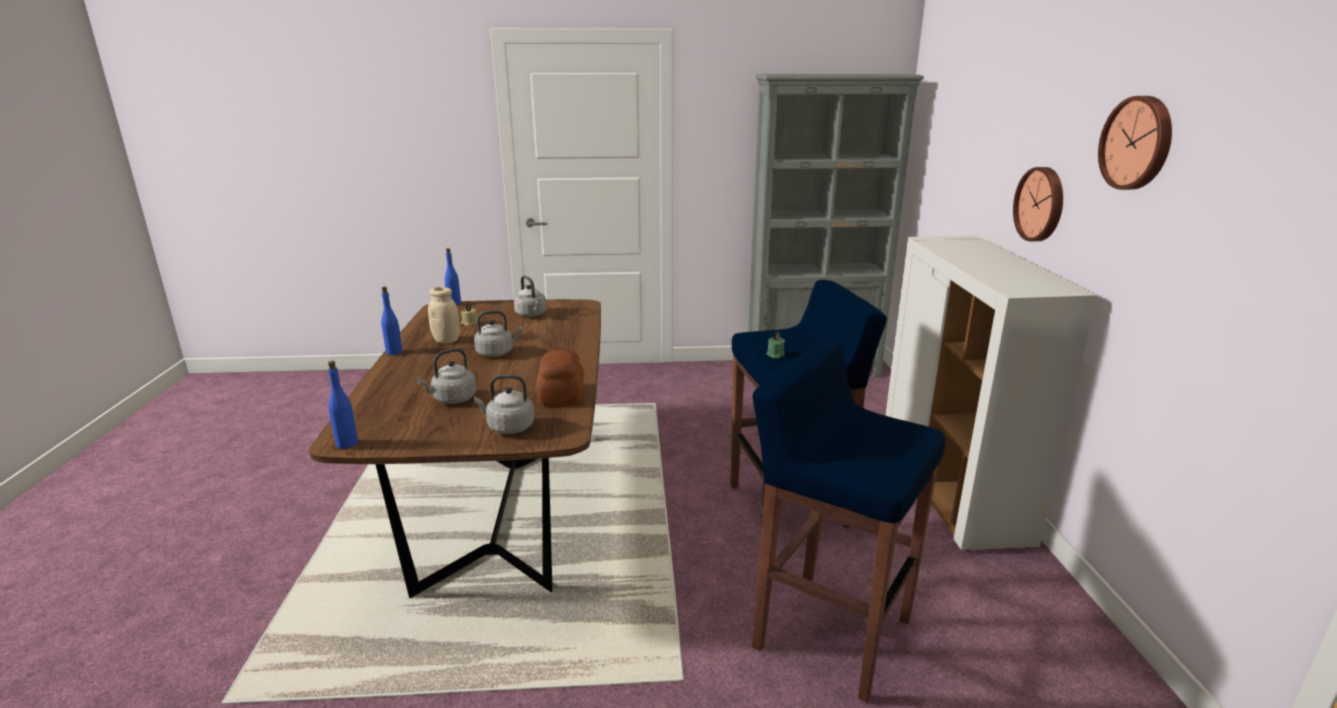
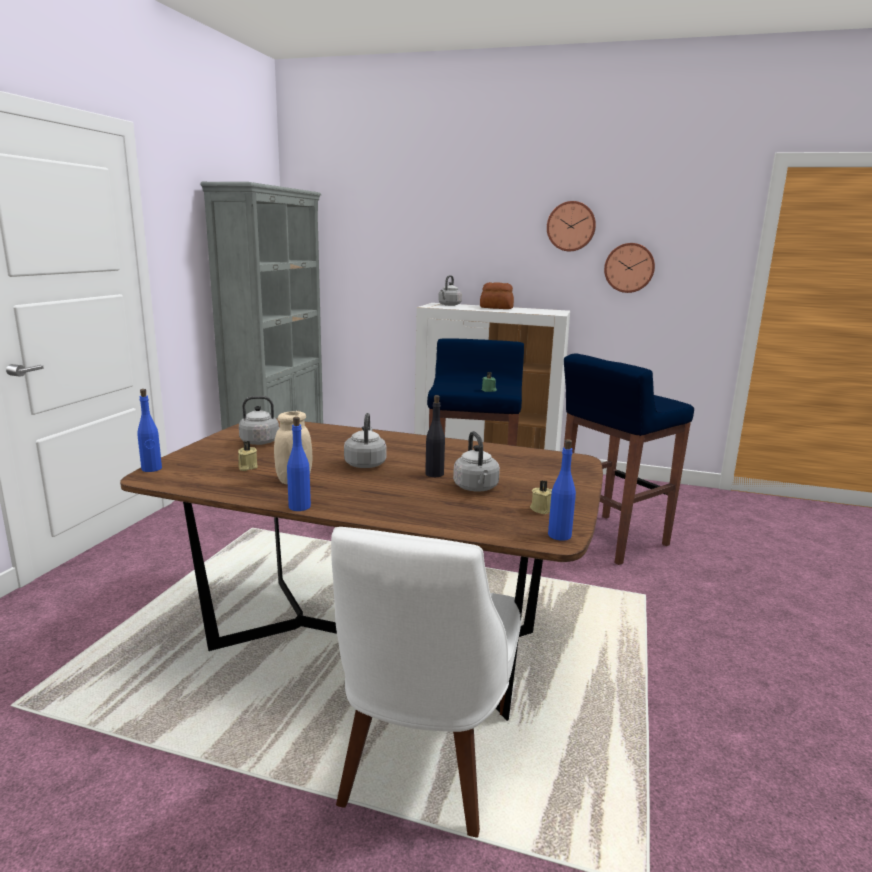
camera: 70 degrees left, 5 degrees down
(359, 565) = (424, 762): none -> white chair
(407, 431) = (542, 509): none -> beige candle
(482, 379) = (434, 474): none -> black bottle
(508, 427) = (554, 474): grey kettle -> grey kettle (449, 305)
(562, 395) = (497, 452): bread -> bread (496, 308)
(1041, 204) = (492, 271): wall clock -> wall clock (629, 267)

